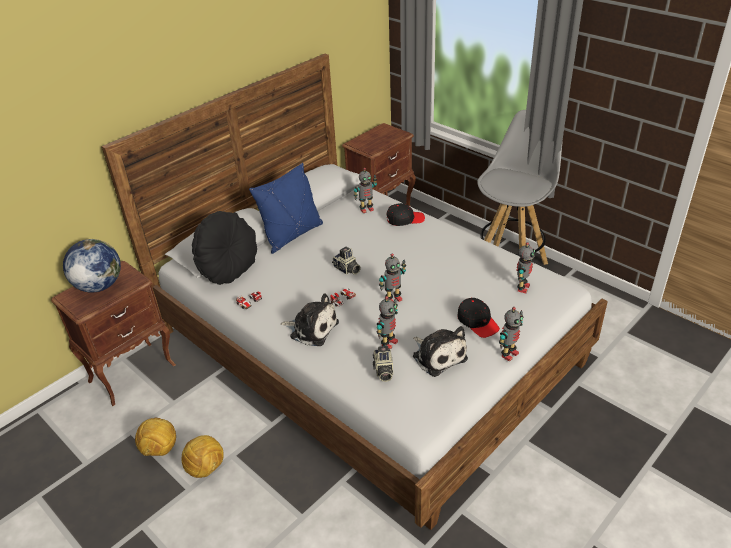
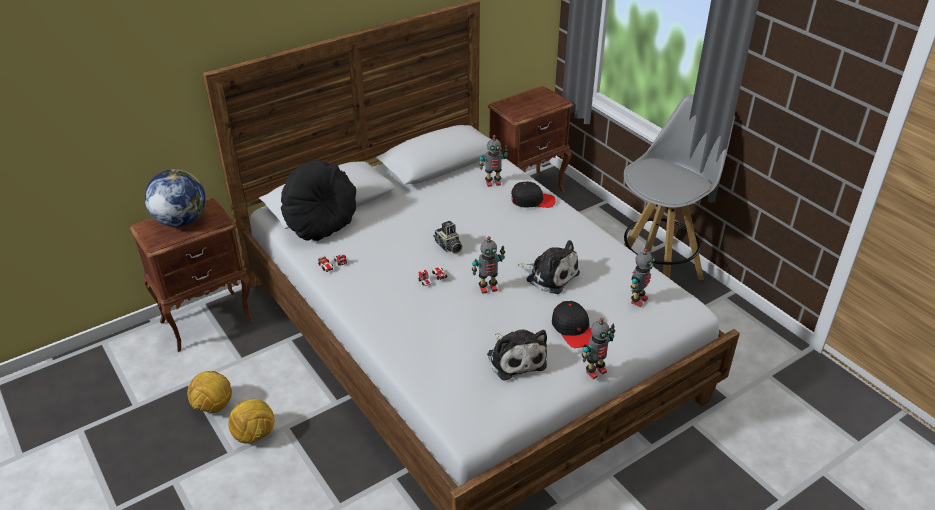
camera: 10 degrees right, 0 degrees up
(292, 235) = (402, 199): blue pillow -> none
(311, 329) = (389, 305): plush toy -> plush toy (550, 275)
(383, 370) = (449, 363): camera -> none
(388, 343) = (465, 335): toy robot -> none

